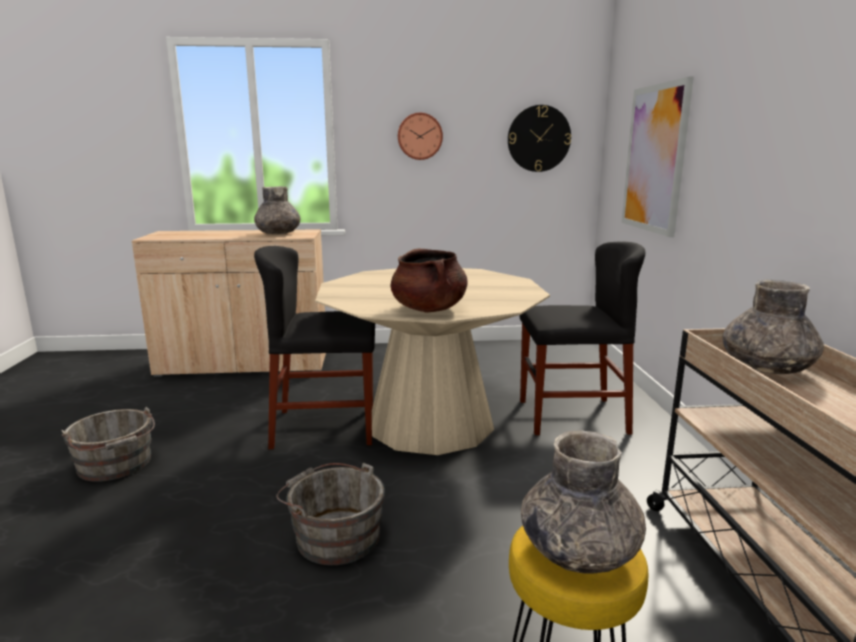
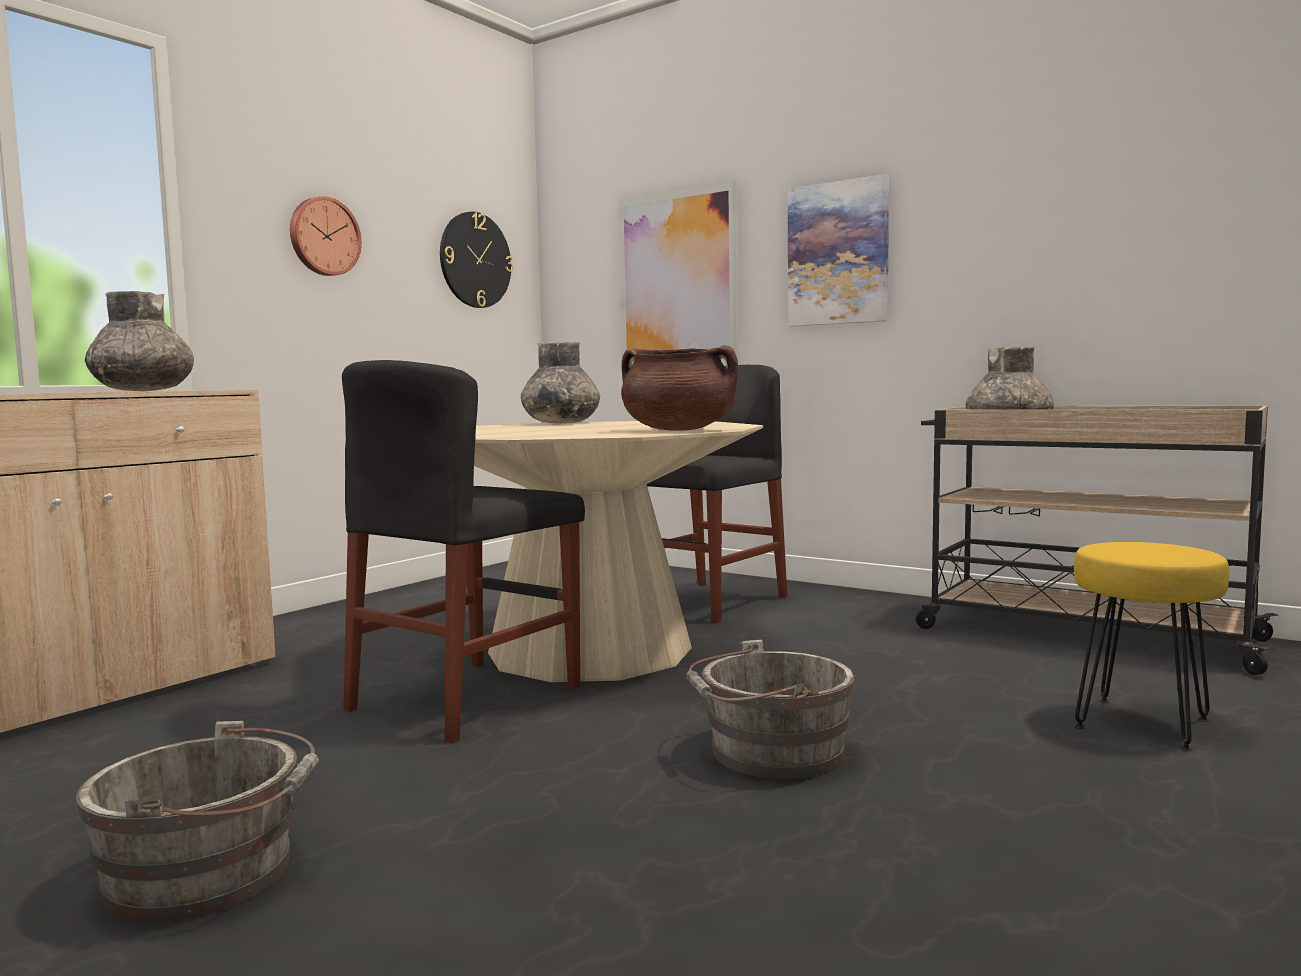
camera: 50 degrees left, 10 degrees down
(578, 551) = (1155, 549): grey vase -> grey vase (560, 423)
(739, 151) = (838, 254): none -> picture

